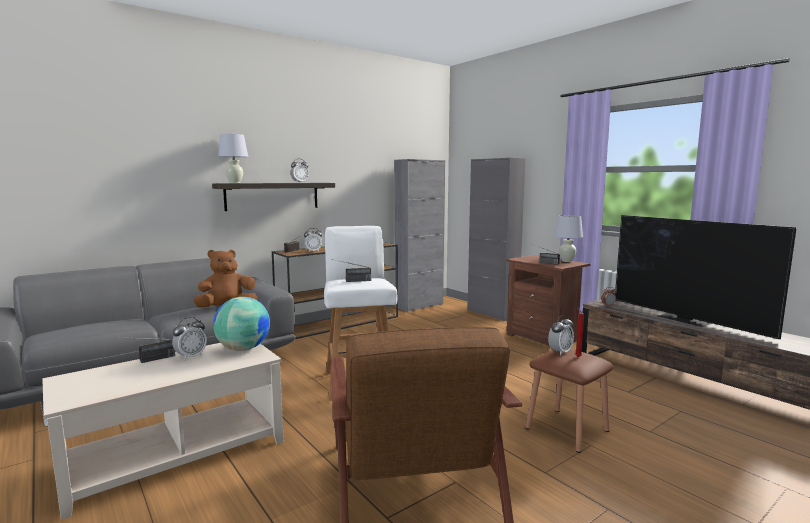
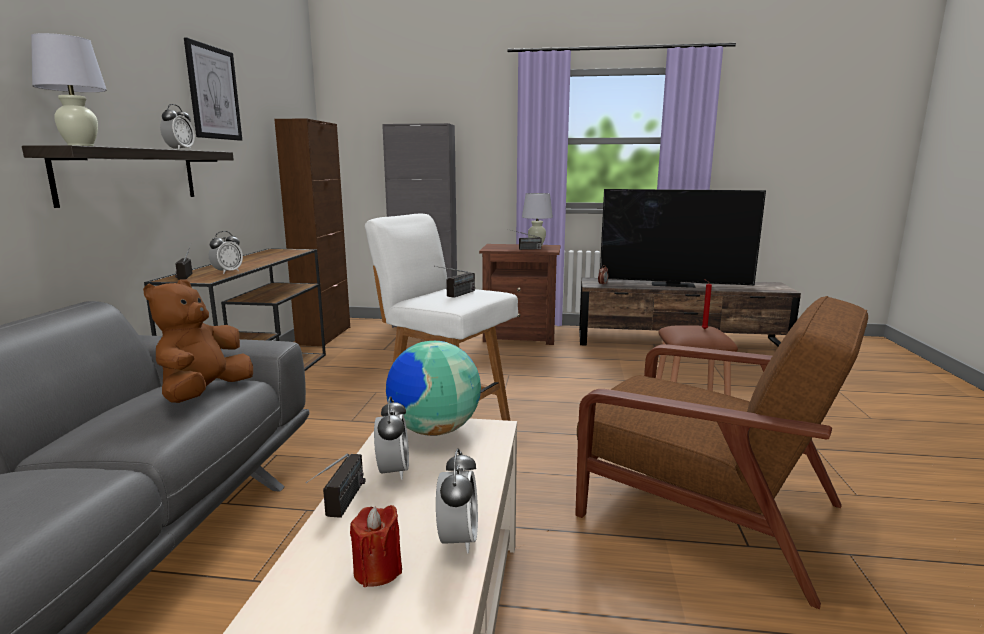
camera: 45 degrees left, 5 degrees up
(106, 381) = (377, 570): none -> red candle
(343, 148) = (213, 93): none -> picture
(419, 305) = (324, 336): grey cabinet -> brown cabinet
(560, 352) = (685, 329): alarm clock -> alarm clock (458, 539)

